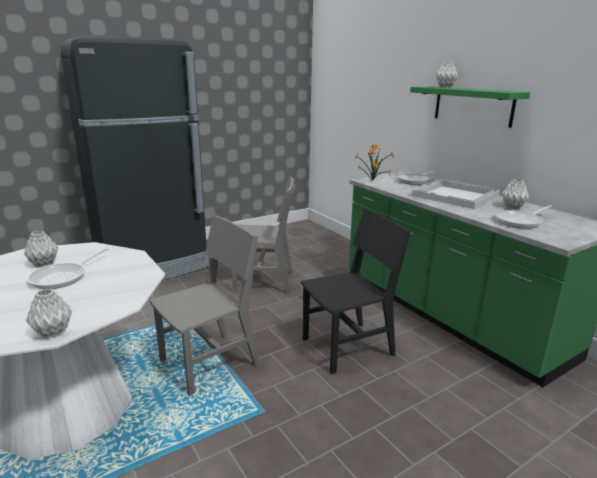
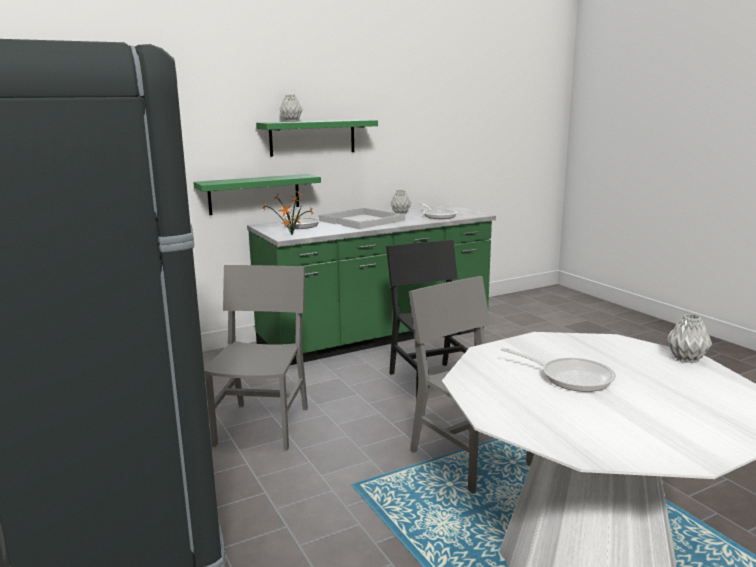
camera: 85 degrees left, 5 degrees down
(44, 264) = (538, 397): grey vase -> none
(419, 147) = (254, 194): none -> green shelf

